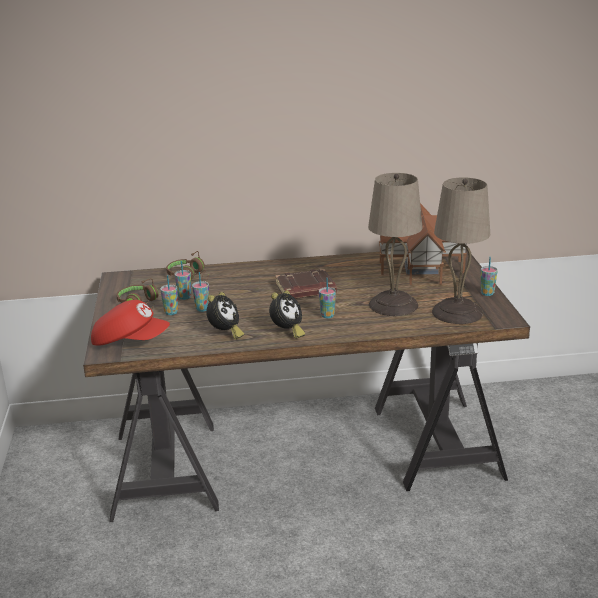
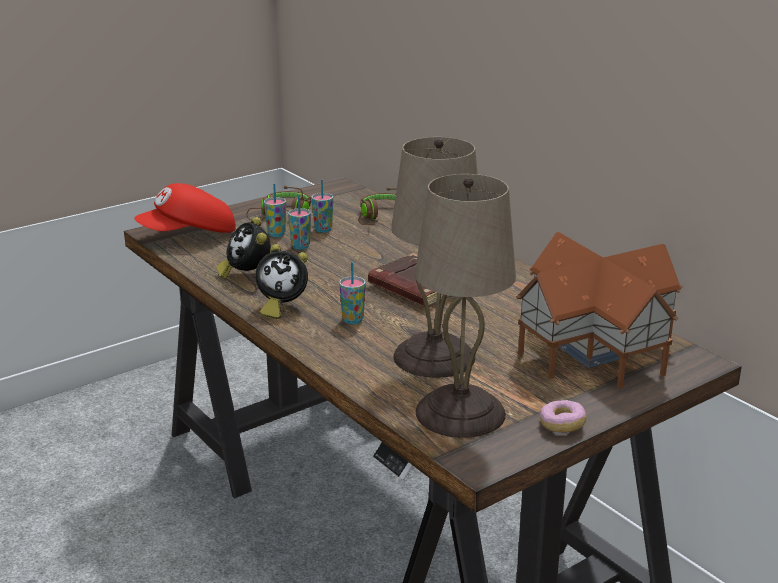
camera: 60 degrees right, 0 degrees up
(130, 341) = (189, 235): red cap -> red cap turned 75 degrees clockwise
(225, 334) = (246, 275): alarm clock -> alarm clock turned 75 degrees clockwise
(487, 293) = (562, 425): cup -> donut

